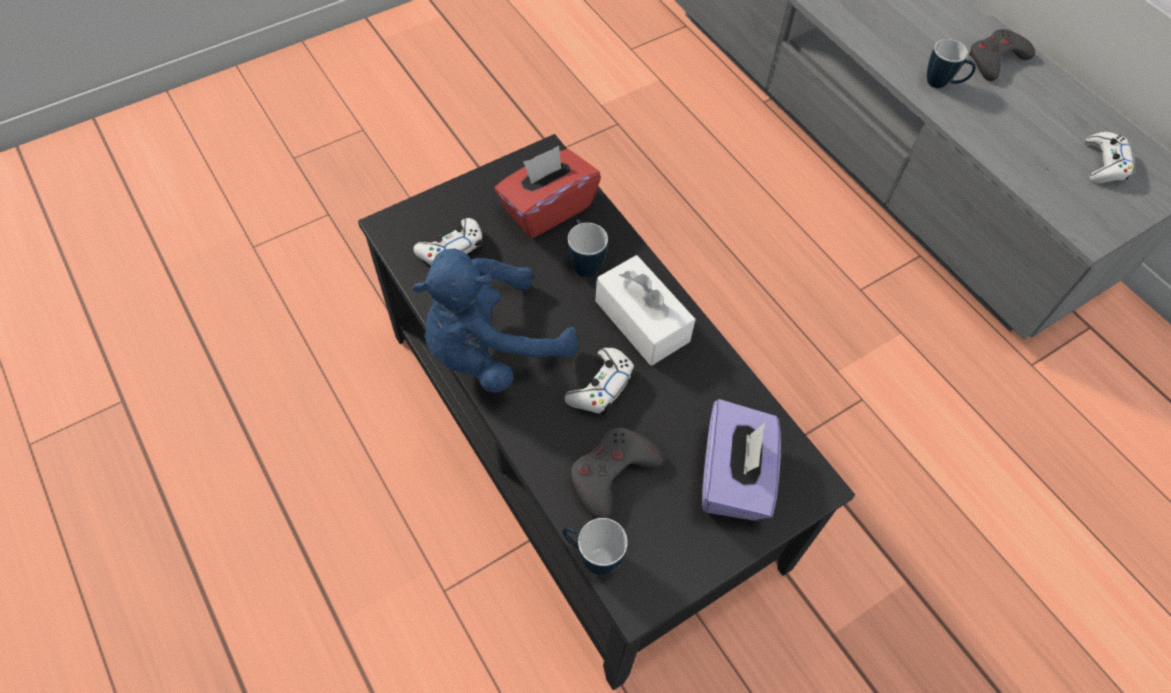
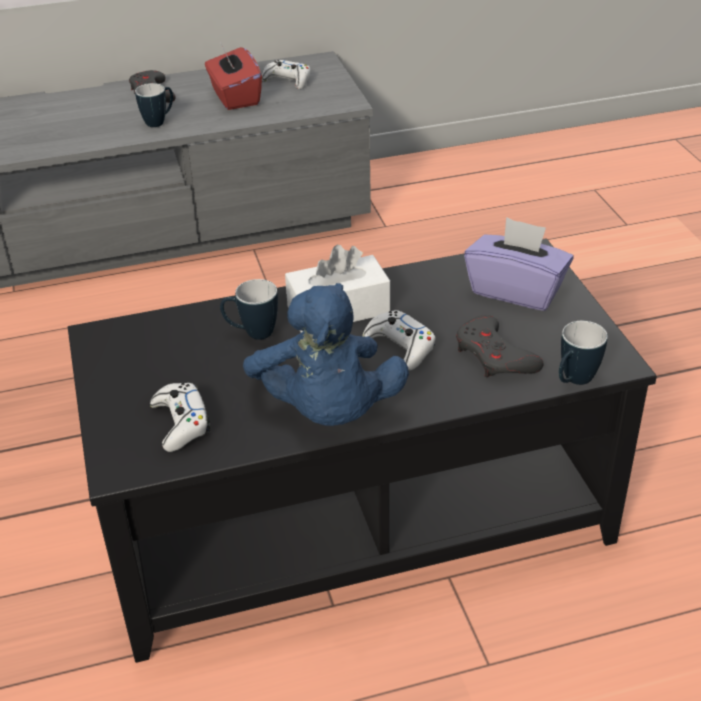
camera: 70 degrees left, 20 degrees down
(547, 208) = (168, 346): red tissue box -> red tissue box (235, 97)

